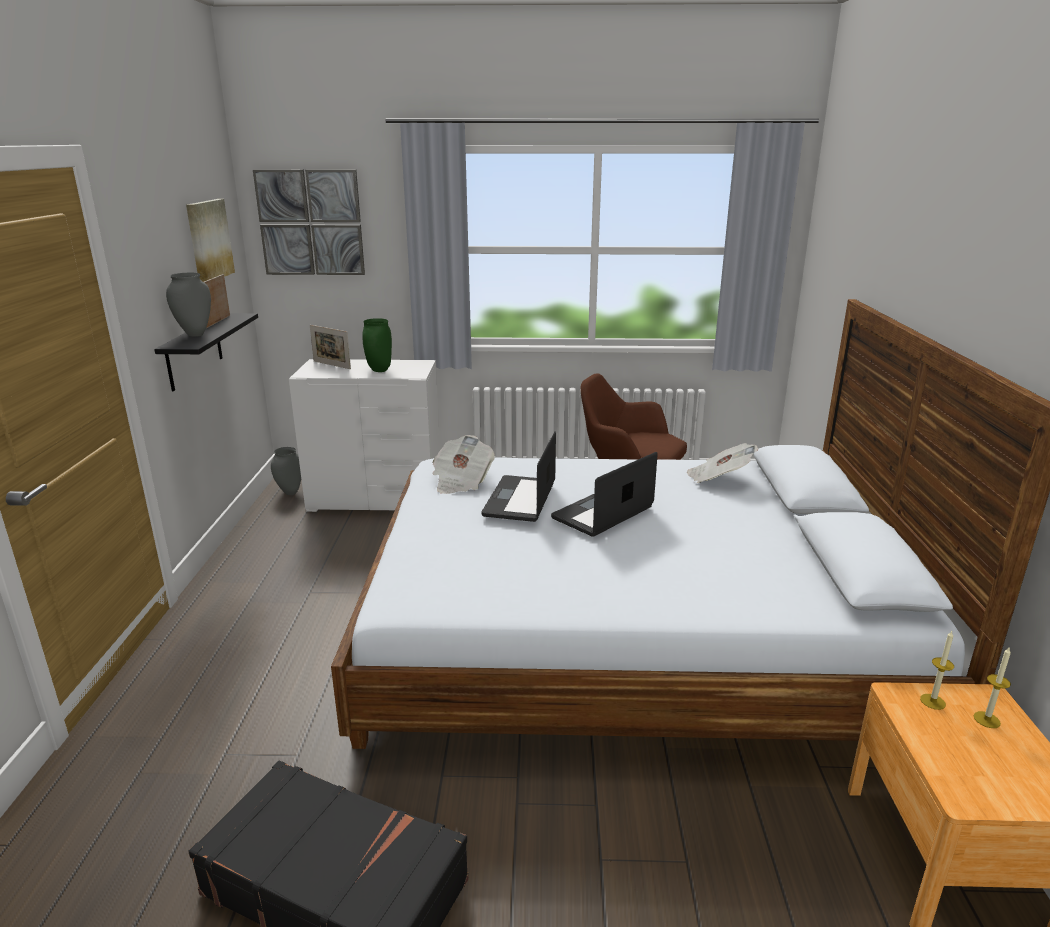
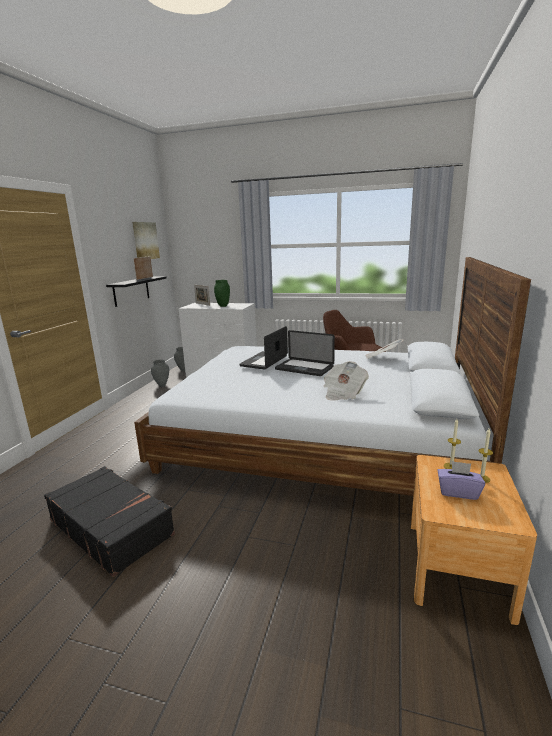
camera: 15 degrees right, 5 degrees down
(195, 334) = (129, 281): grey vase -> grey vase (162, 385)
(310, 223) = (198, 235): picture -> none
(461, 481) = (241, 353): newspaper -> newspaper (343, 393)
(602, 513) = (304, 368): laptop -> laptop turned 120 degrees counterclockwise
(969, 752) = (458, 492): none -> purple tissue box

